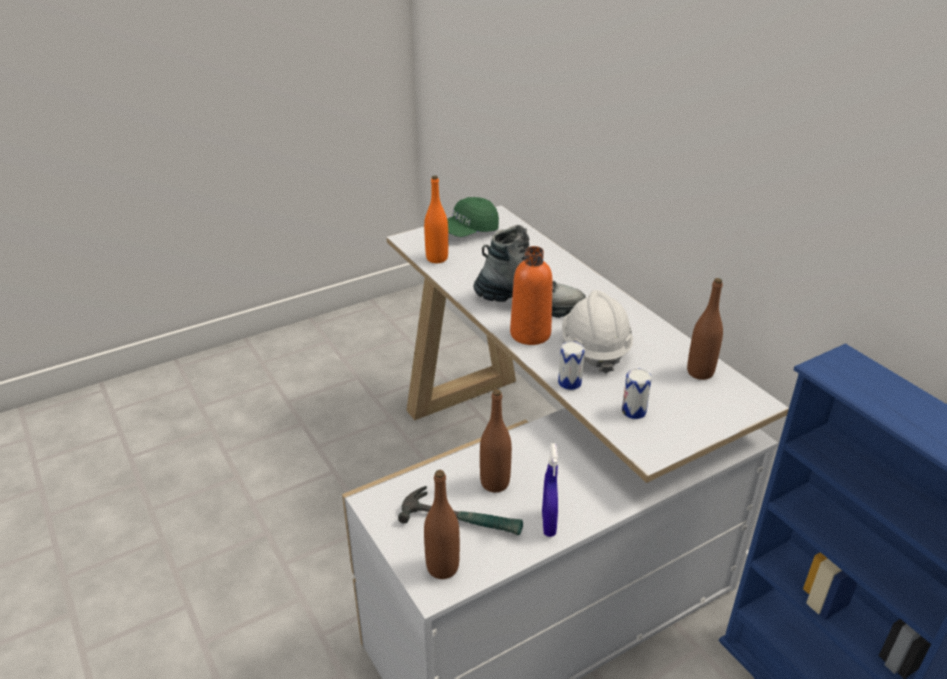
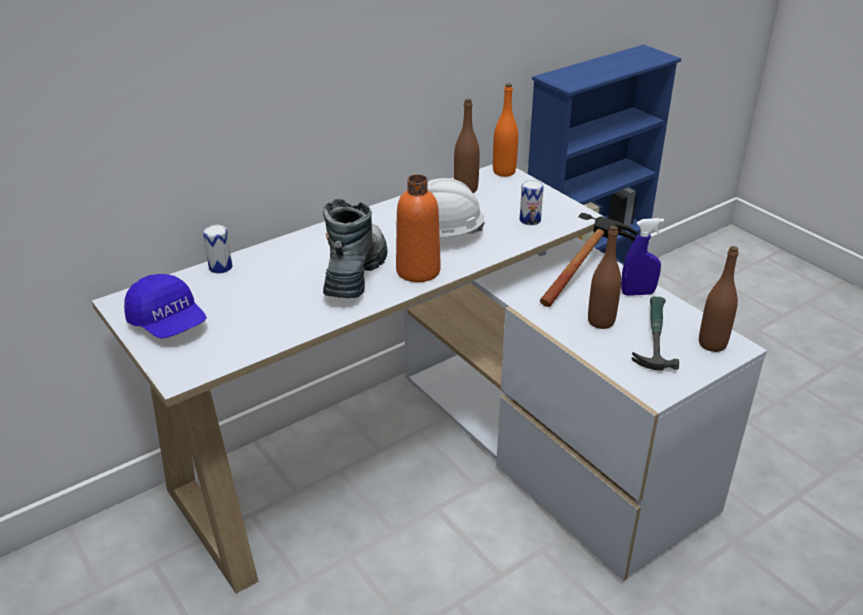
camera: 95 degrees left, 0 degrees up
(437, 258) = (243, 344): orange bottle -> orange bottle (504, 172)
(468, 231) = (168, 323): green cap -> blue cap
(569, 383) = (497, 249): can -> can (220, 267)
(596, 486) = (583, 271): none -> hammer

